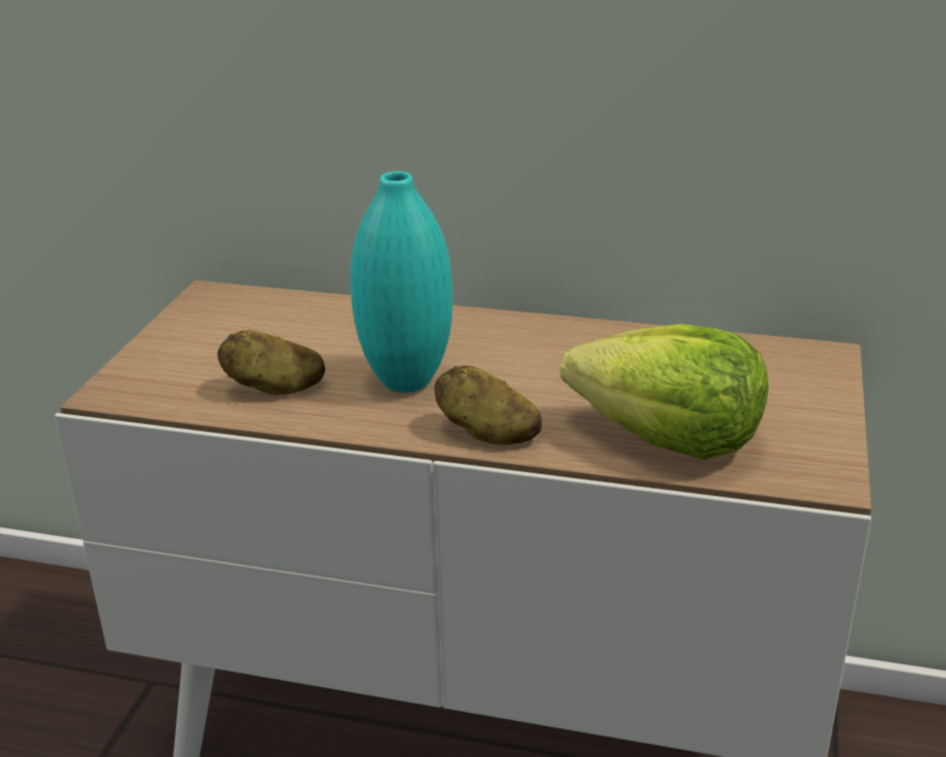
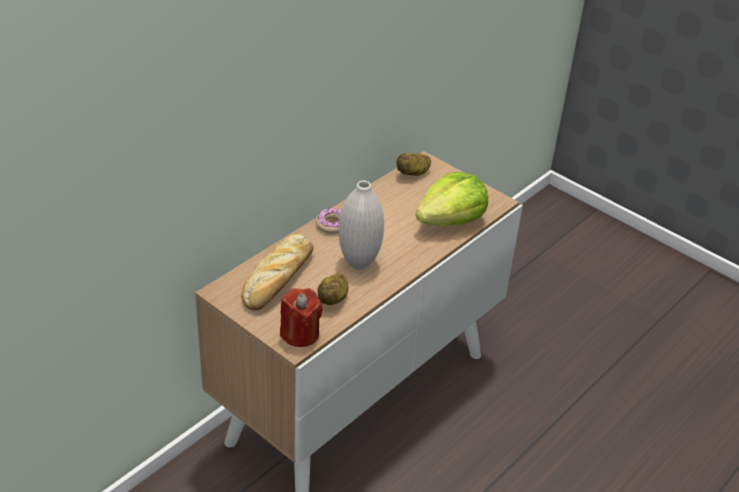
camera: 65 degrees left, 10 degrees up
(148, 386) = (300, 334): none -> red candle
(284, 326) = (277, 279): none -> bread
(406, 381) = (359, 262): turquoise vase -> white vase
(486, 433) = (415, 258): potato -> potato (413, 173)
(489, 326) = (332, 225): none -> donut

